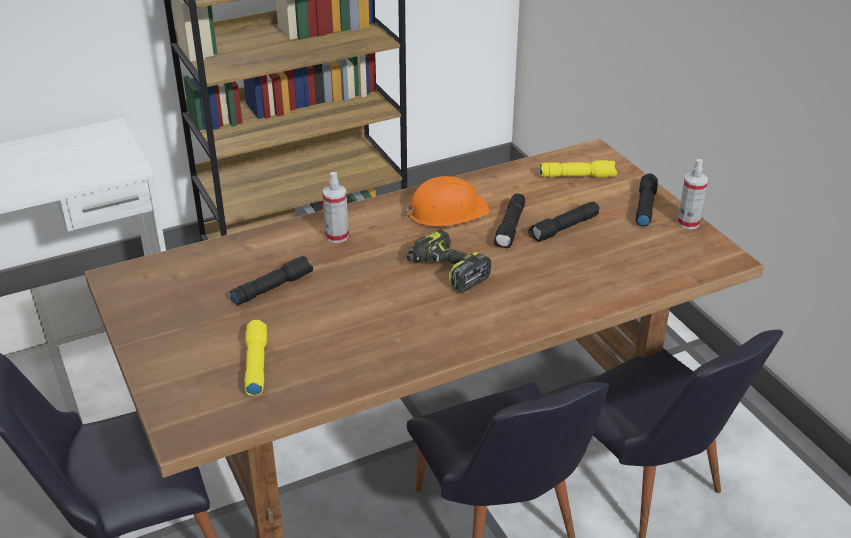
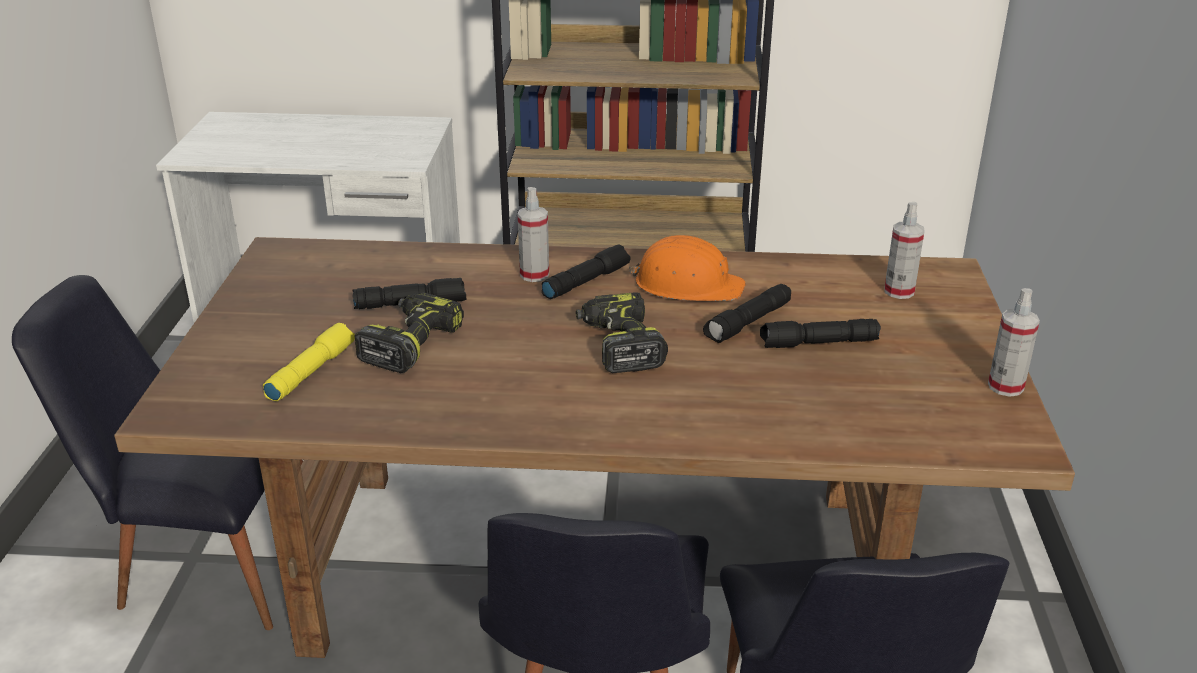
camera: 30 degrees right, 5 degrees down
(304, 318) = (410, 344): none -> power drill
(577, 176) = (899, 291): yellow flashlight -> spray bottle
(644, 206) = (959, 350): black flashlight -> black flashlight (585, 281)

